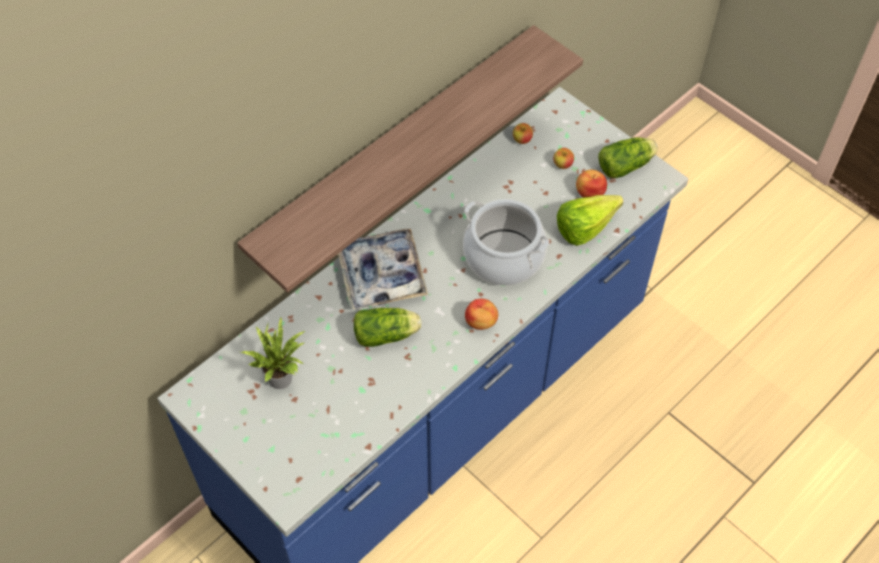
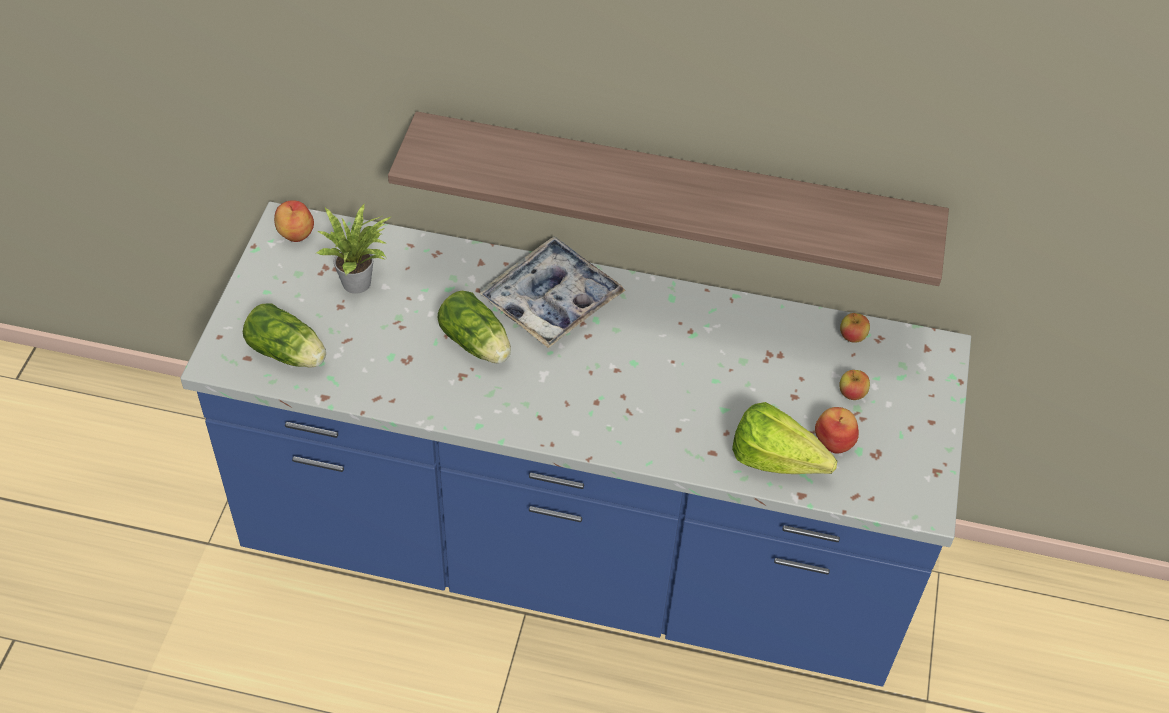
camera: 55 degrees right, 5 degrees down
(481, 322) = (557, 421): apple -> apple (295, 234)
(503, 257) = (665, 399): cooking pot -> none
(627, 165) = (912, 460): lettuce -> lettuce (289, 354)

